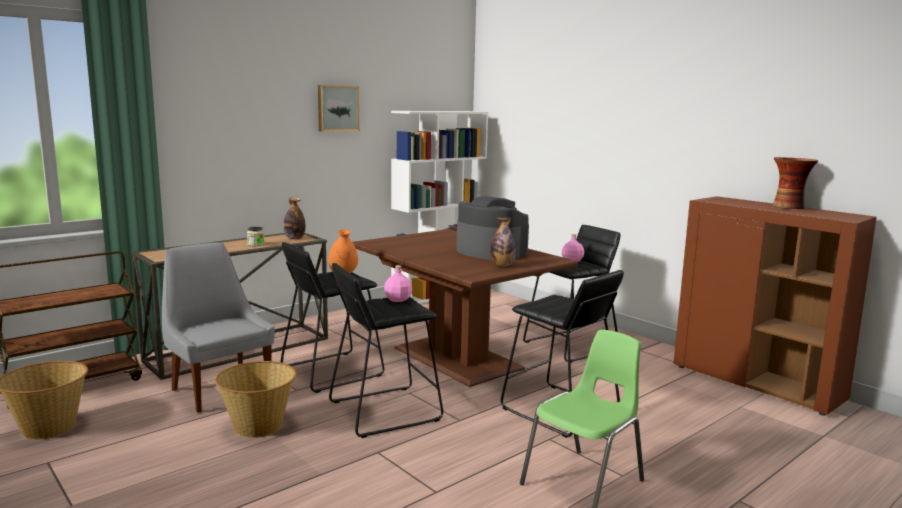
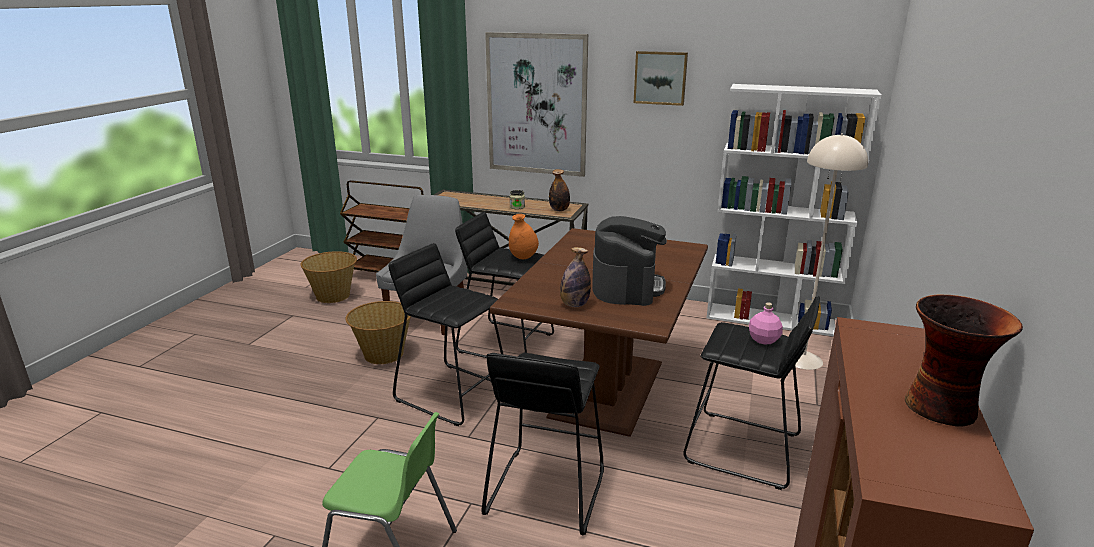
camera: 60 degrees right, 10 degrees up
(227, 141) = (536, 105): none -> picture
(397, 299) = (473, 297): pink bottle -> none
(497, 304) = (803, 360): none -> beige floor lamp

